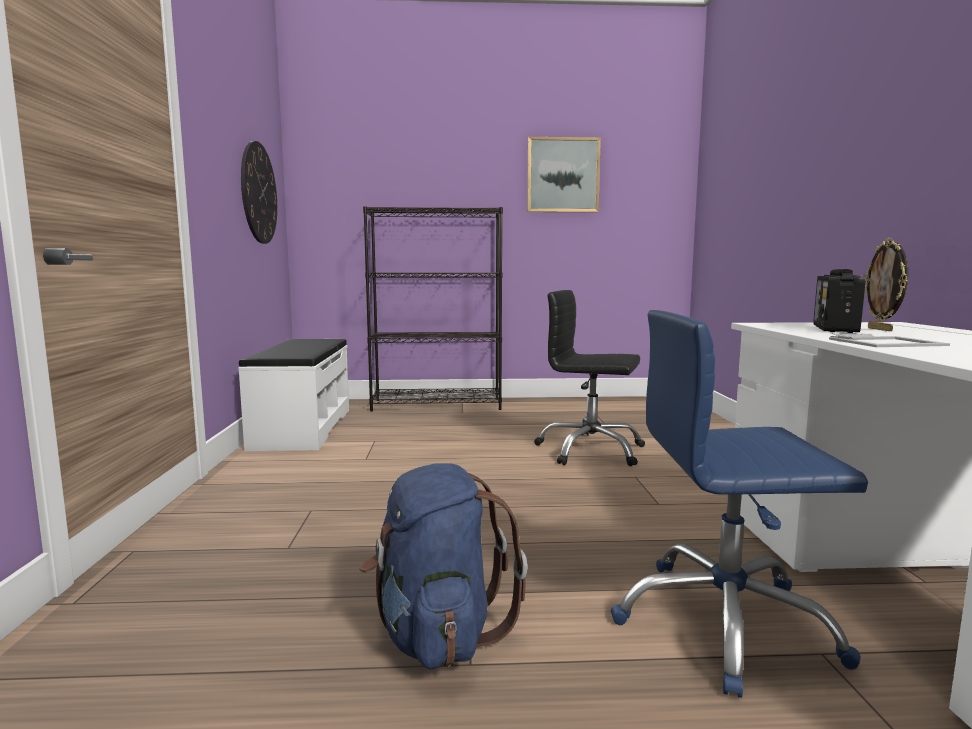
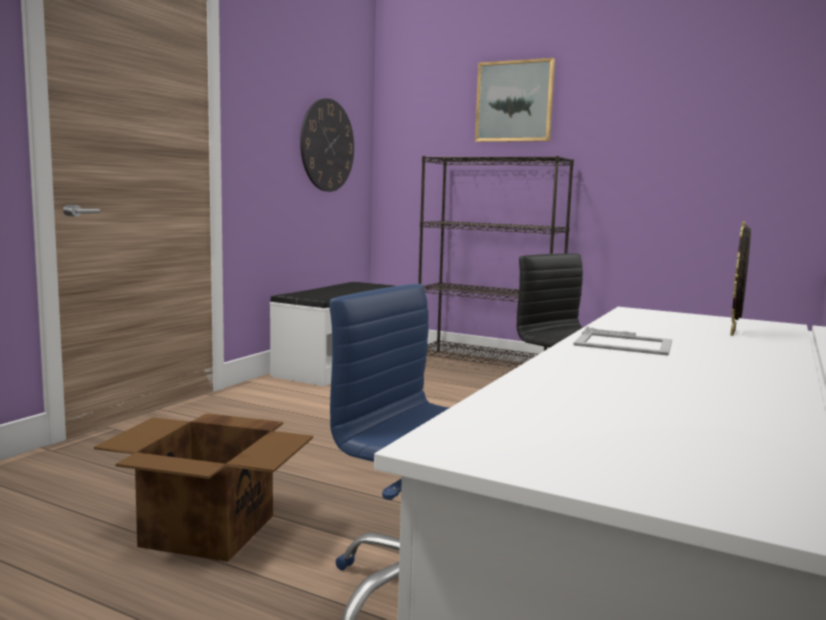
camera: 30 degrees right, 0 degrees up
(437, 634) = (210, 531): blue backpack -> cardboard box
(563, 175) = (654, 116): picture -> picture (514, 101)
(834, 329) = (680, 325): radio -> none

